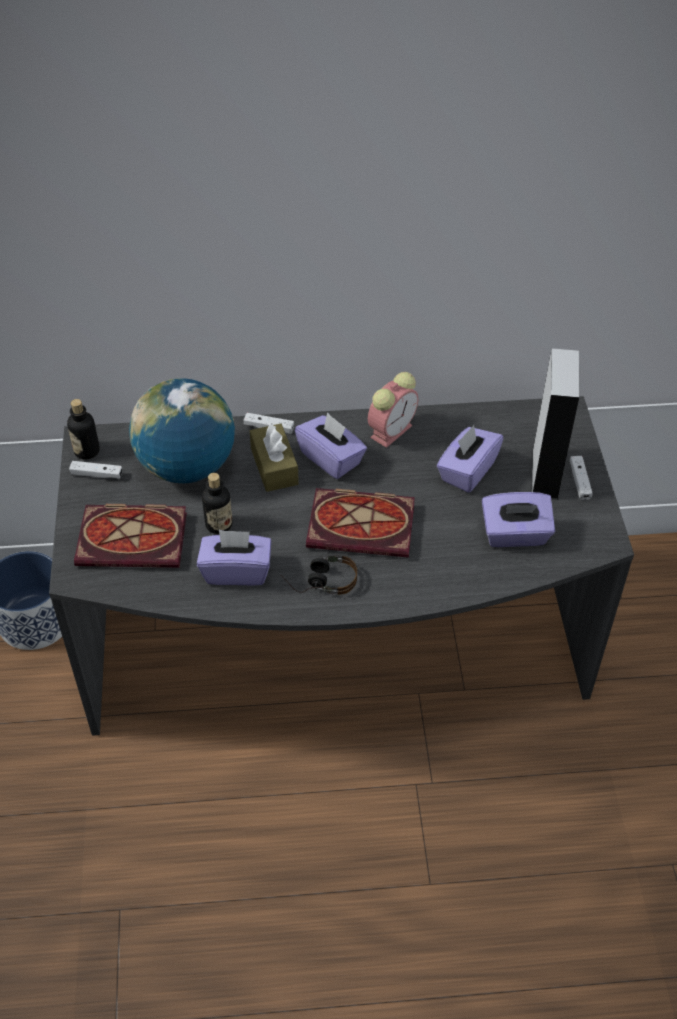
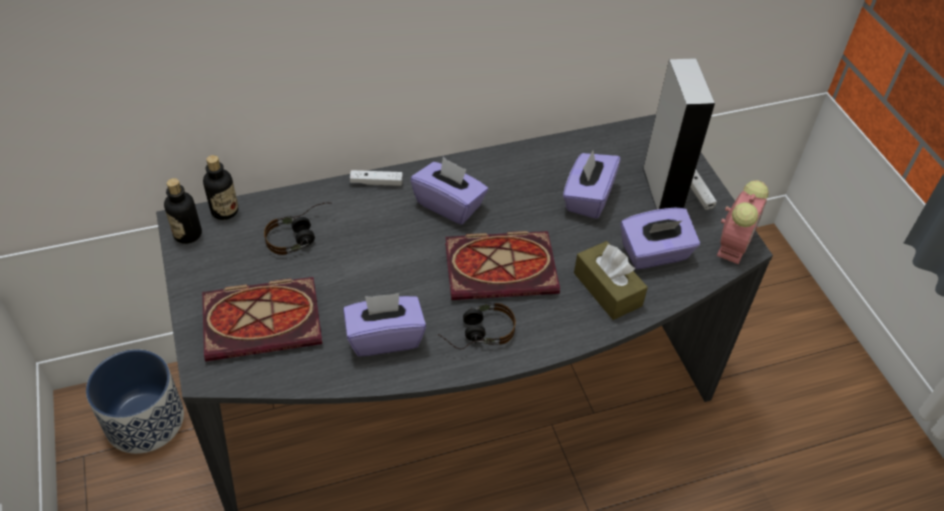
camera: 15 degrees left, 0 degrees up
(97, 474) = (205, 257): white game controller -> none
(187, 467) = (301, 235): globe -> headphones
(219, 524) = (352, 290): bottle -> bottle (225, 211)
(274, 466) = (393, 221): brown tissue box -> brown tissue box (607, 289)
(392, 430) = (501, 168): alarm clock -> alarm clock (734, 243)

